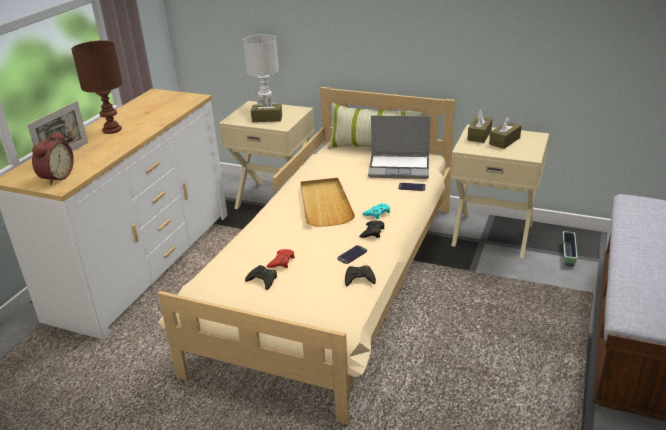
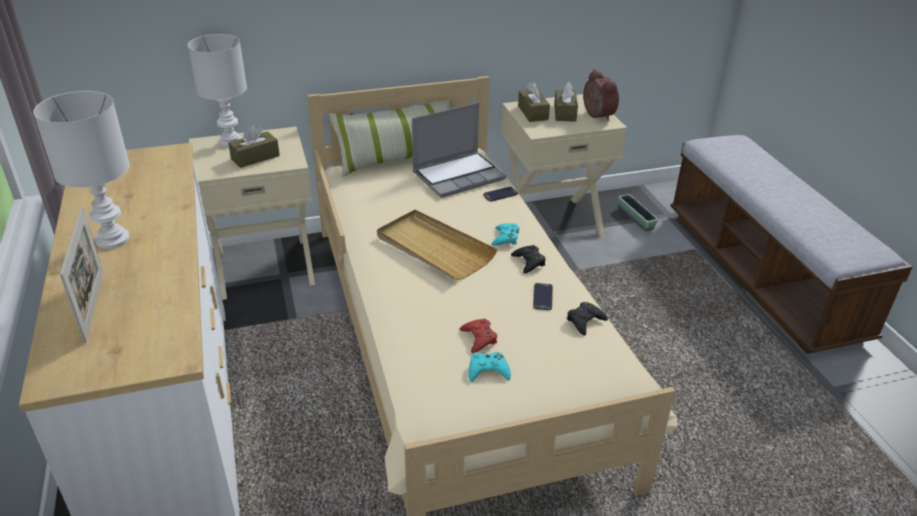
camera: 40 degrees left, 5 degrees up
(56, 177) = (139, 346): alarm clock -> alarm clock (596, 115)
(113, 130) = (114, 239): brown table lamp -> white table lamp
(263, 280) = (488, 370): black game controller -> turquoise game controller

